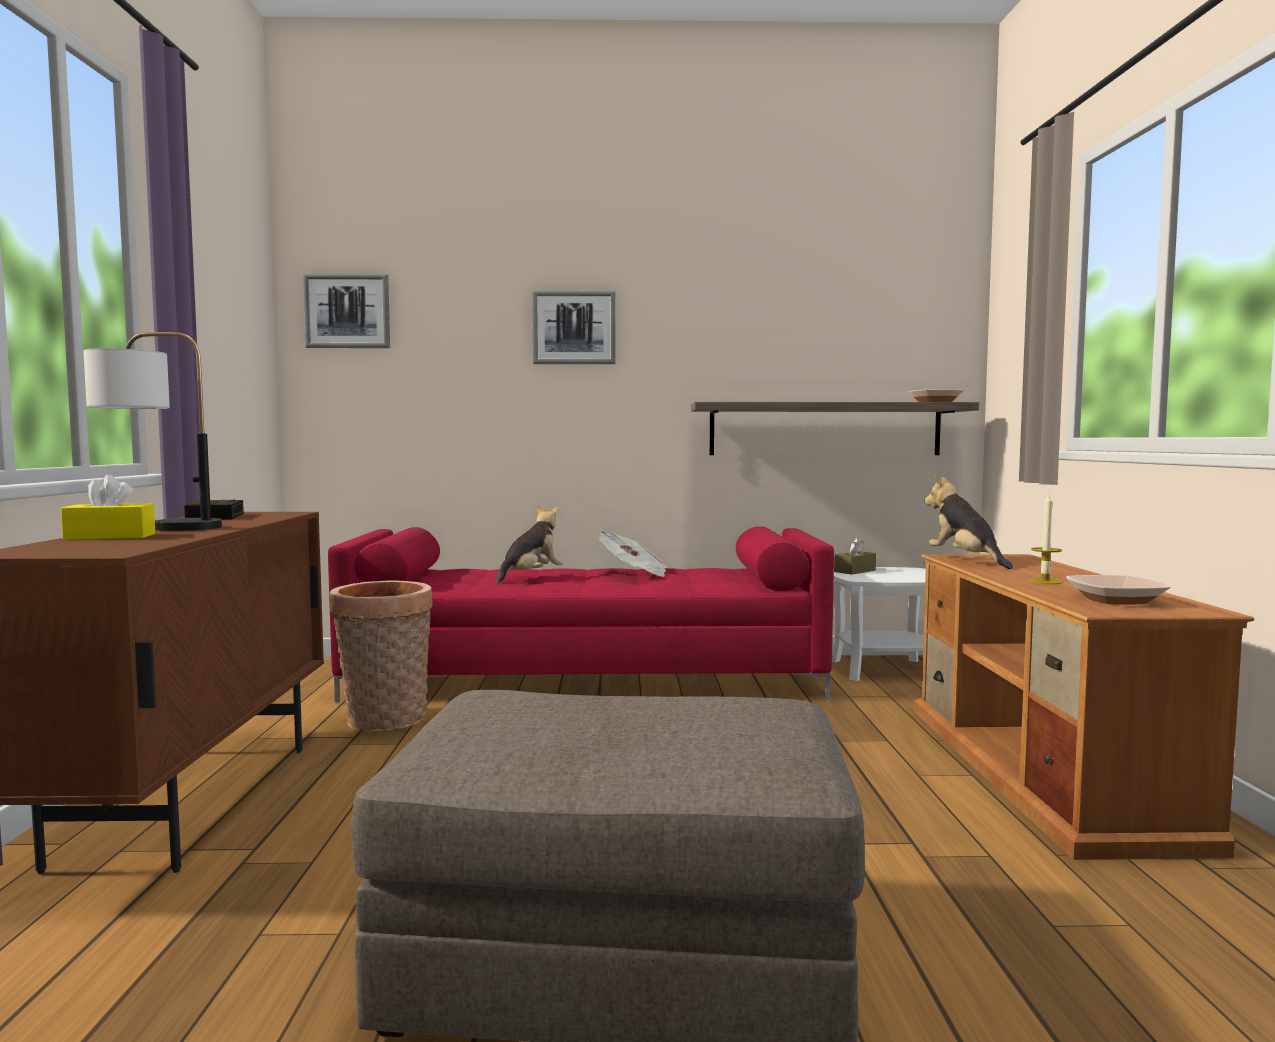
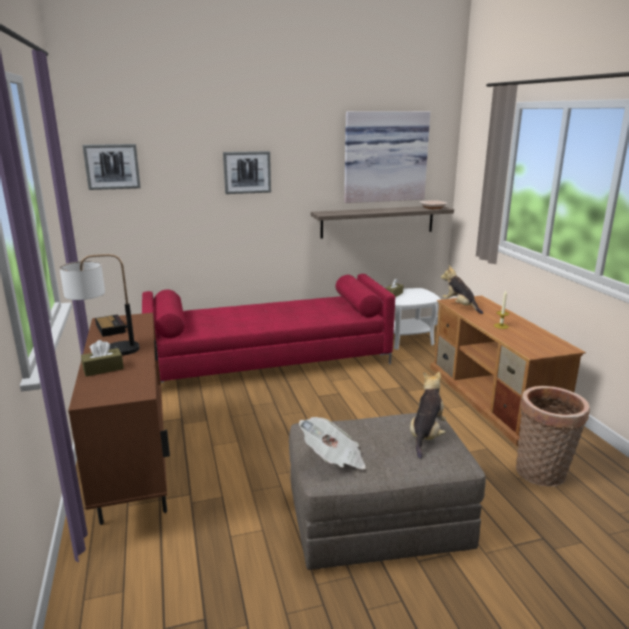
camera: 15 degrees left, 15 degrees up
(110, 536) = (103, 369): yellow tissue box -> brown tissue box
(385, 722) = (189, 406): basket -> basket (542, 474)
(530, 577) = (240, 316): plush toy -> plush toy (426, 436)
(634, 573) = (291, 308): newspaper -> newspaper (333, 459)
(835, 307) = (384, 157): none -> picture
(1115, 600) = (534, 342): bowl -> none

